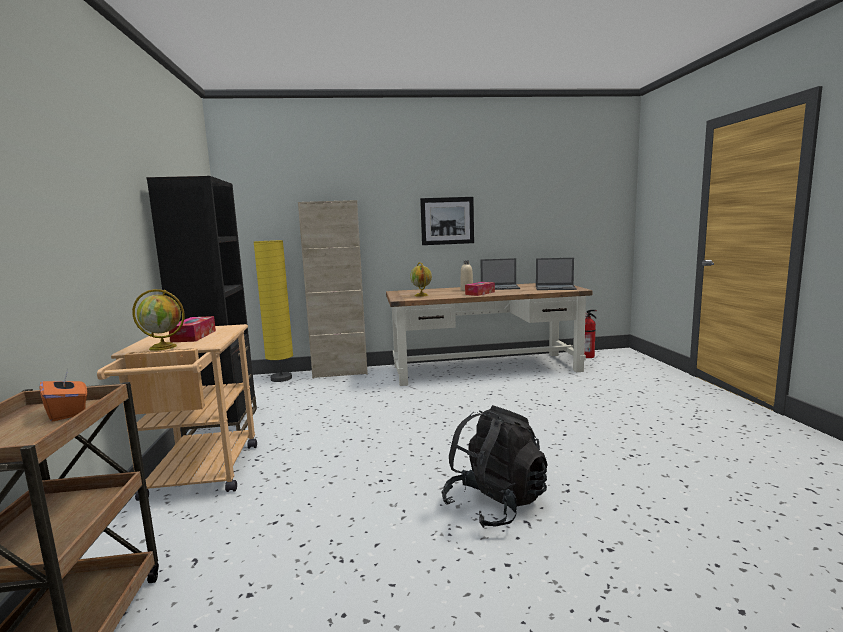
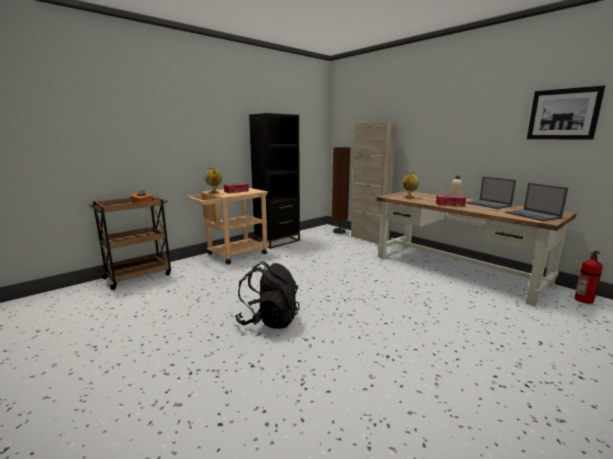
camera: 55 degrees right, 5 degrees up
(281, 378) = (339, 232): yellow floor lamp -> brown floor lamp
(447, 221) = (463, 140): picture -> picture (563, 114)

